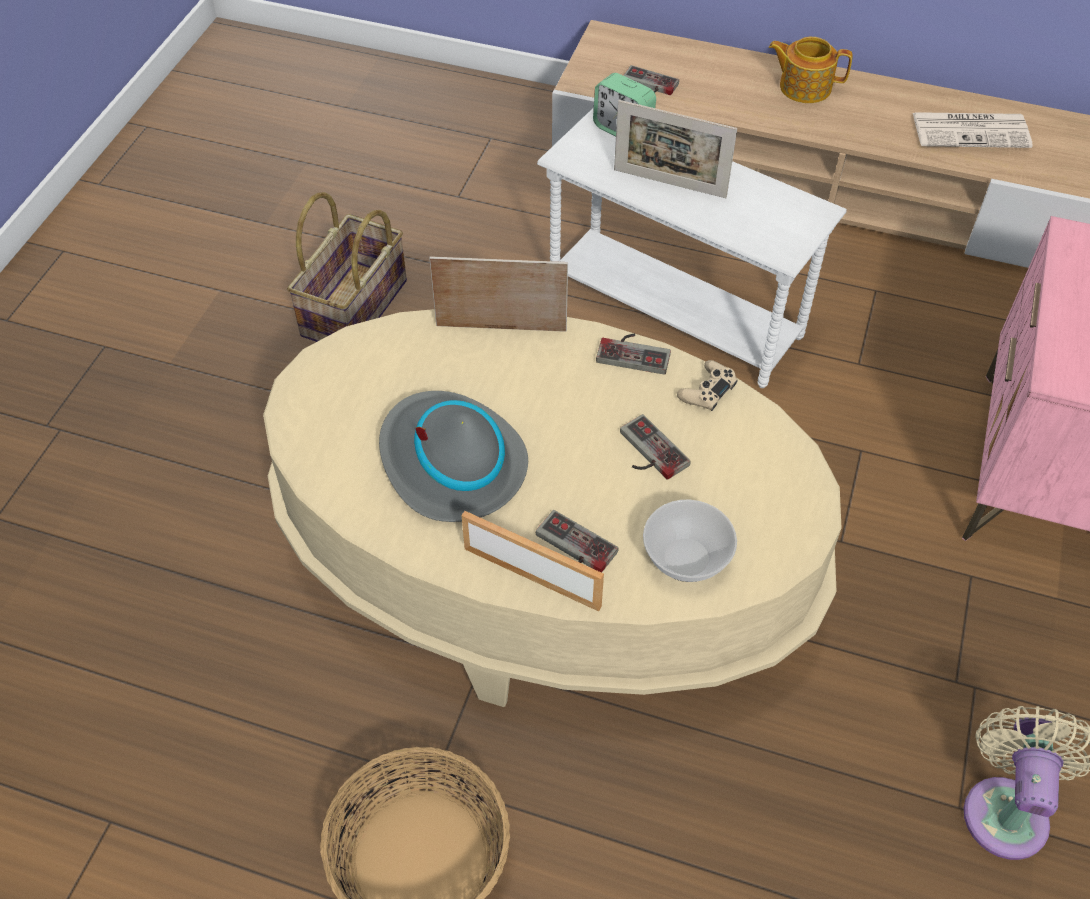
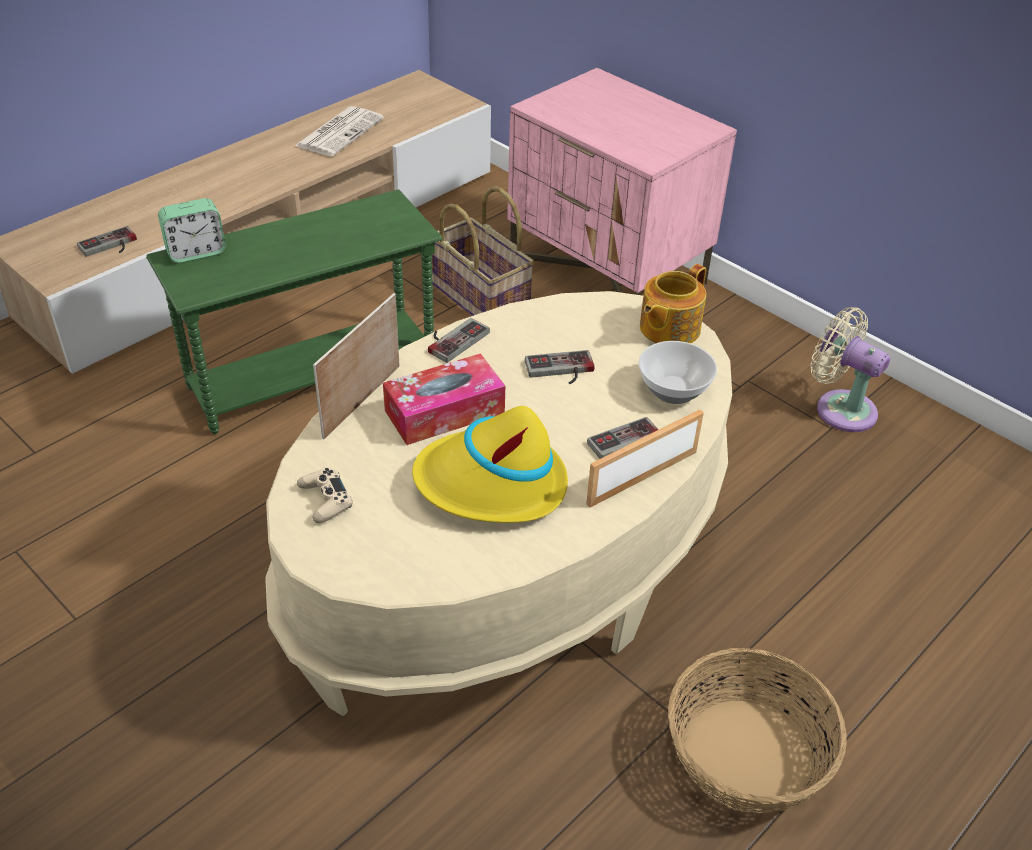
camera: 65 degrees left, 10 degrees down
(356, 309) = (102, 583): basket -> basket (481, 296)
(451, 463) = (491, 484): grey hat -> yellow hat
(526, 390) = (444, 412): none -> tissue box
(669, 183) = (286, 253): picture frame -> none
(674, 310) = (312, 375): white side table -> green side table
(707, 391) = (523, 319): beige game controller -> beige game controller (325, 500)
(804, 87) = (209, 176): teapot -> teapot (668, 328)

